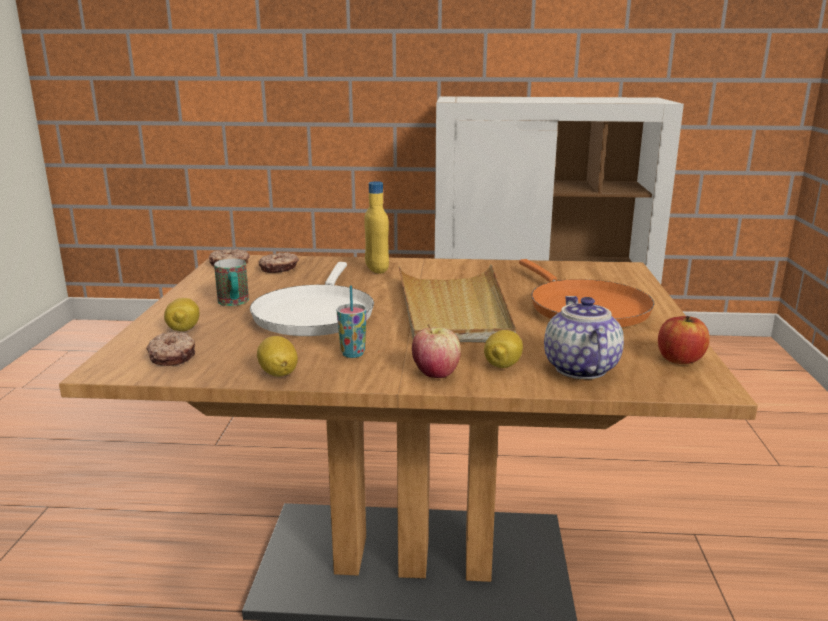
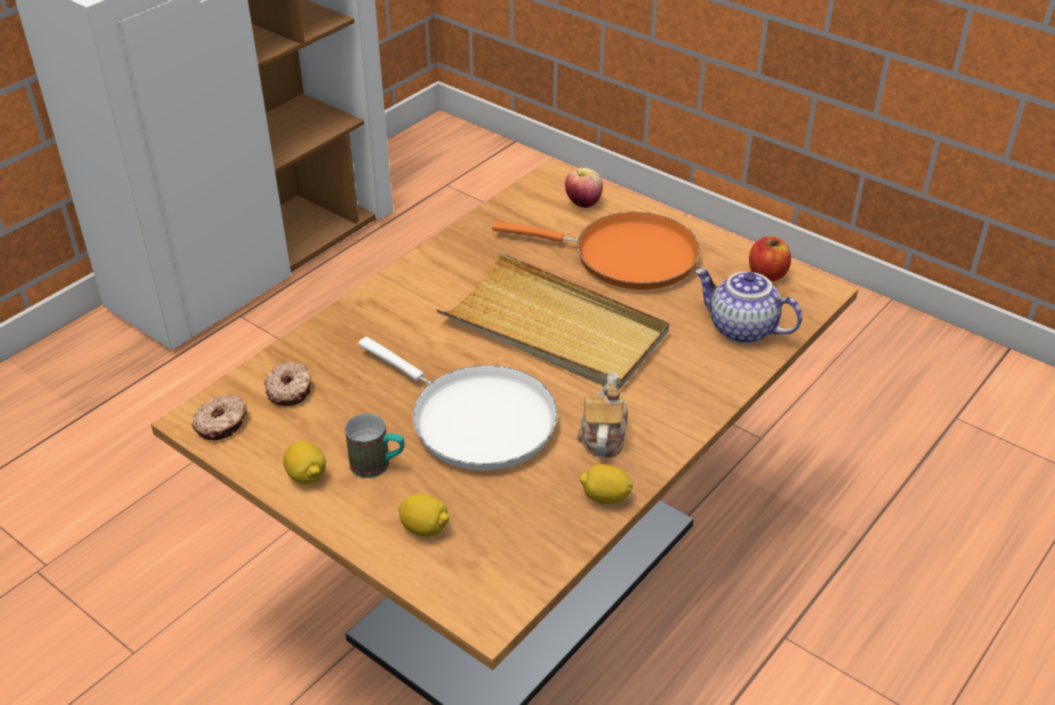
camera: 55 degrees left, 20 degrees up
(173, 356) = (498, 556): donut -> none
(353, 354) = (602, 435): cup -> teapot
(377, 270) = (382, 322): yellow bottle -> none
(436, 373) = (686, 406): apple -> apple (583, 203)
(502, 365) = (702, 363): lemon -> lemon (306, 476)

